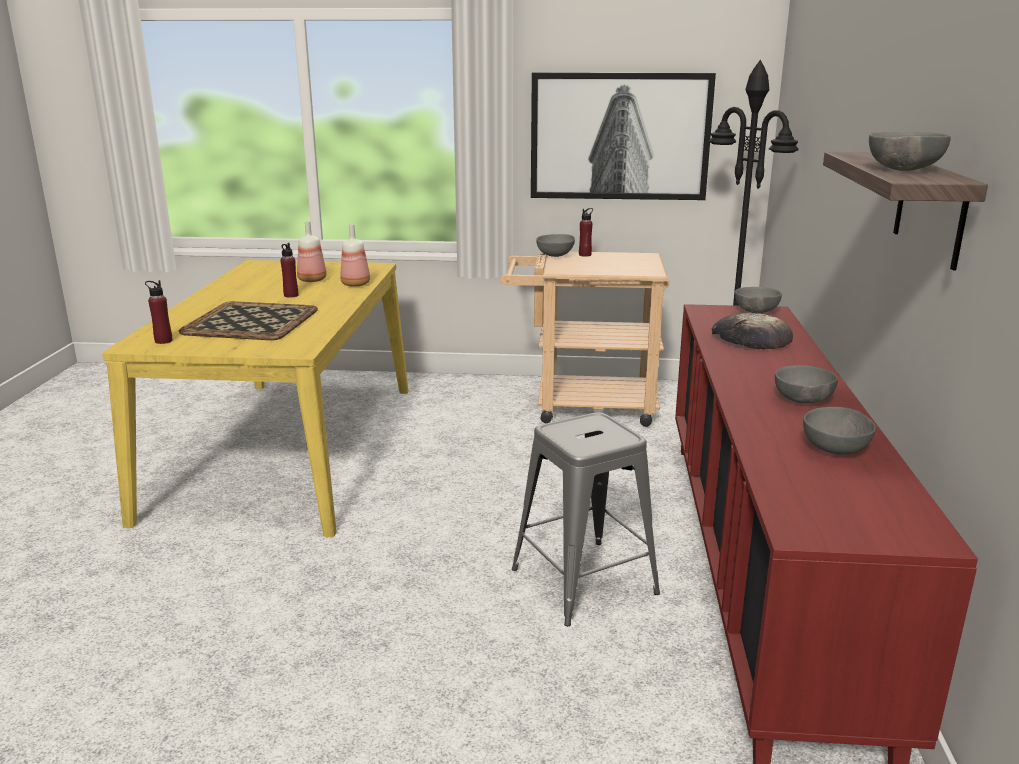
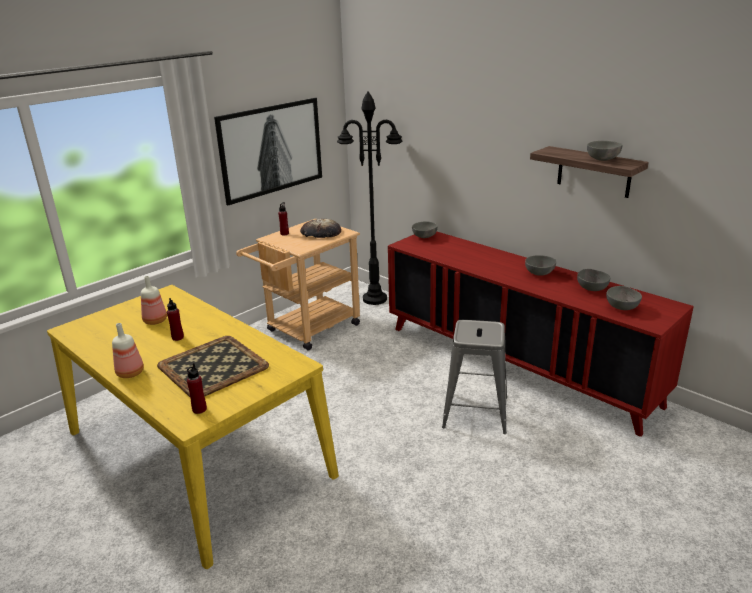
camera: 50 degrees left, 5 degrees up
(356, 284) = (195, 310): bottle -> bottle (130, 372)
(556, 256) = (273, 240): grey bowl -> grey bowl (622, 307)
(751, 338) = (456, 252): bread -> bread (320, 233)

